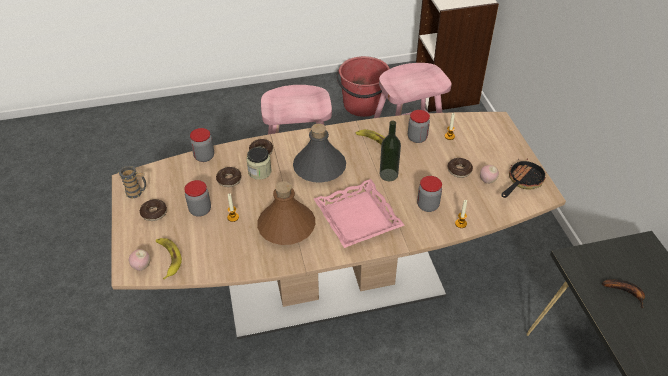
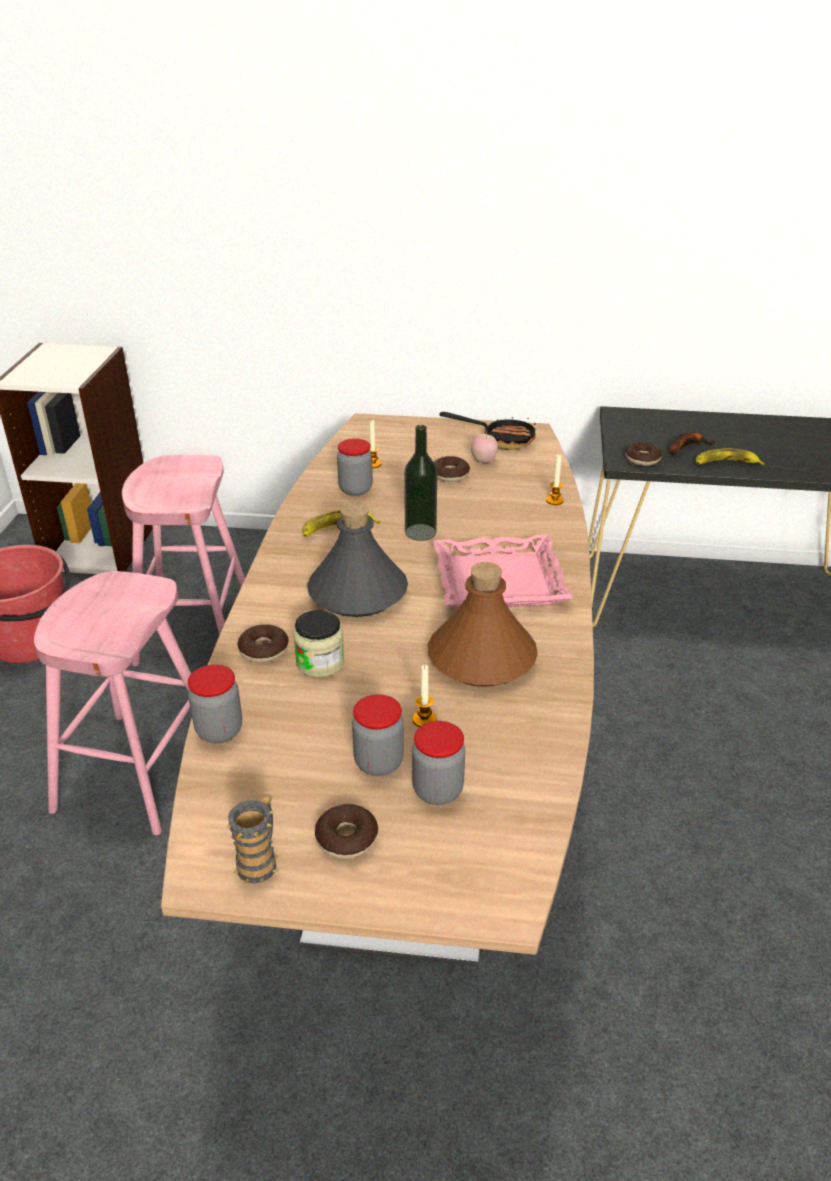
camera: 70 degrees left, 10 degrees down
(141, 266) = (501, 881): apple -> none
(168, 258) = (494, 833): banana -> banana (725, 463)
(229, 180) = (316, 707): donut -> donut (642, 459)
(427, 205) = (506, 516): jar -> jar (437, 790)
(522, 182) = (500, 439): frying pan -> frying pan turned 135 degrees clockwise

